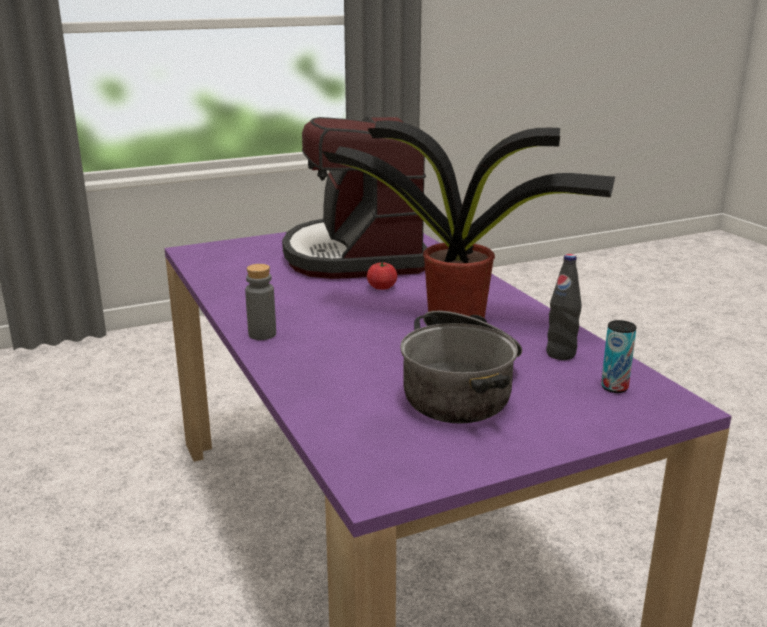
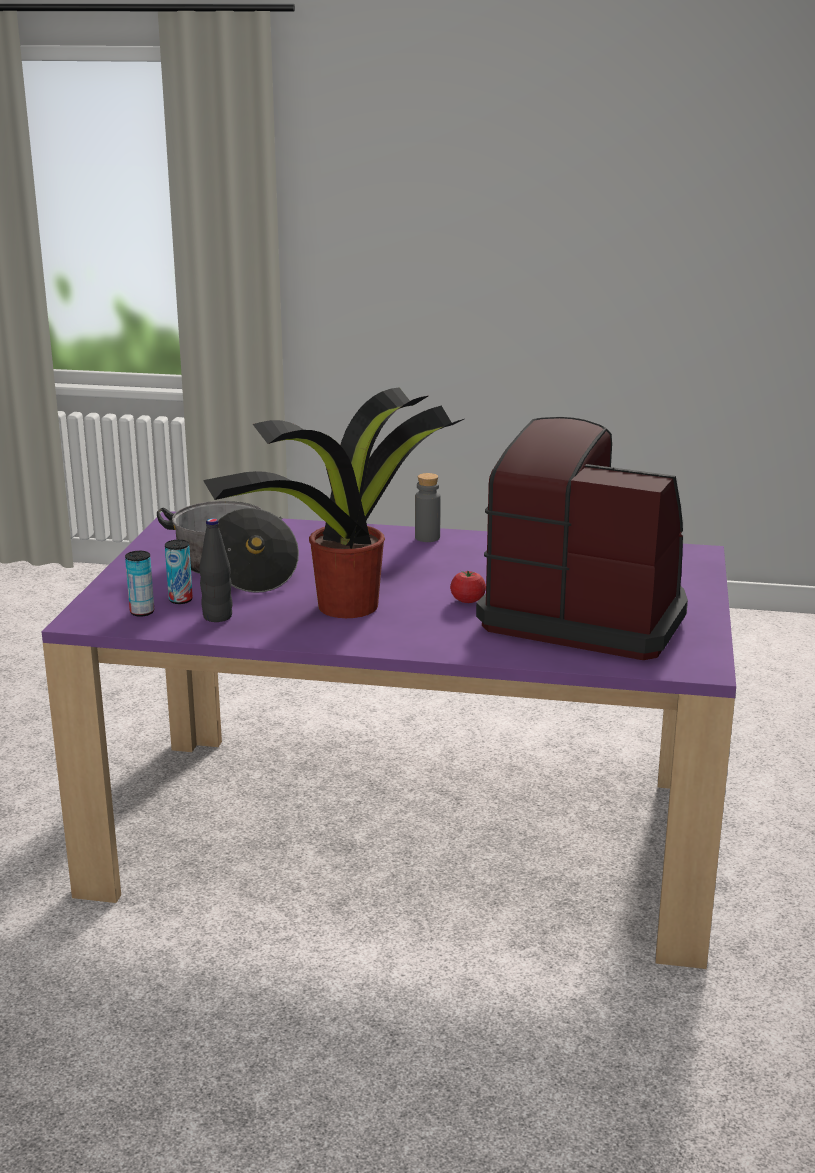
camera: 125 degrees right, 0 degrees up
(563, 382) = (180, 600): none -> can

